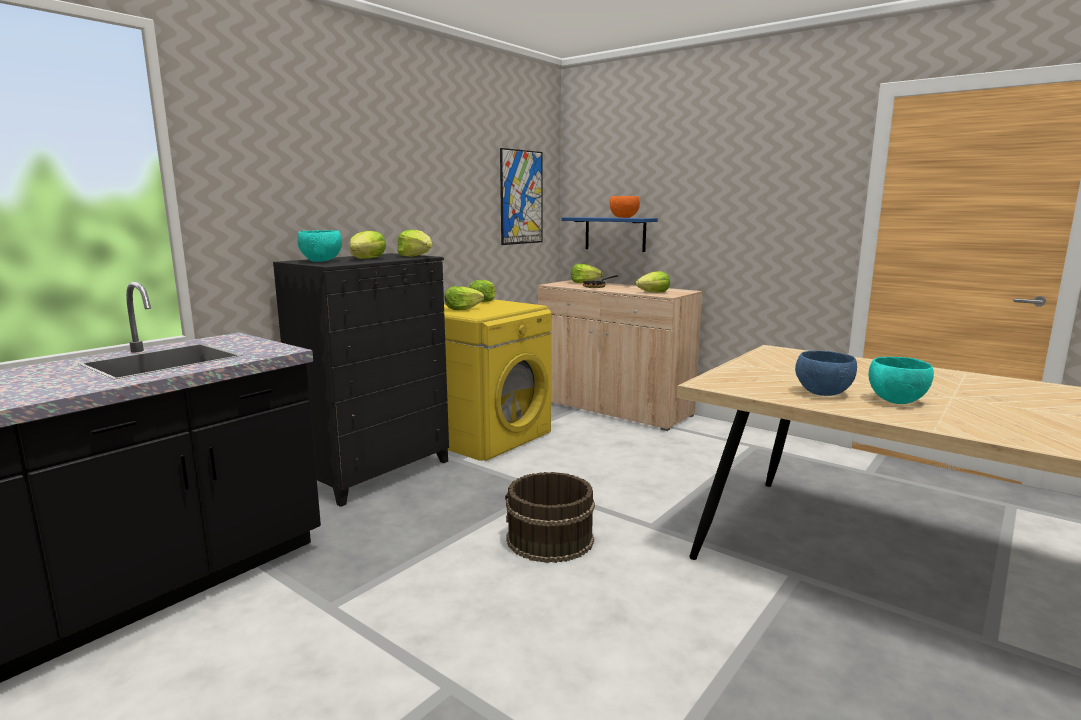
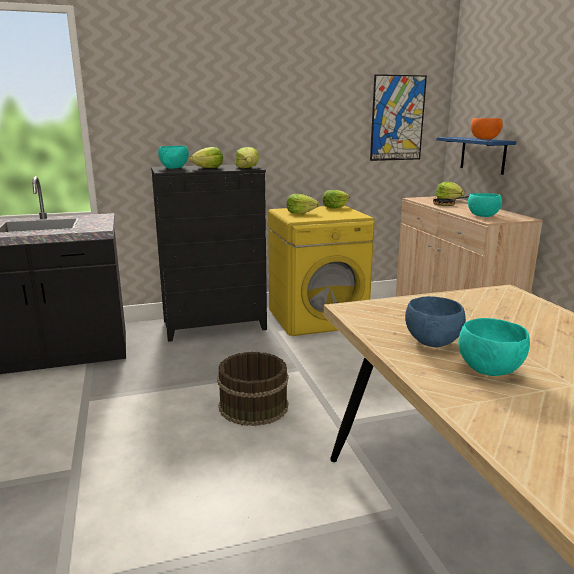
camera: 35 degrees right, 5 degrees up
(653, 293) = (483, 216): lettuce -> turquoise bowl

